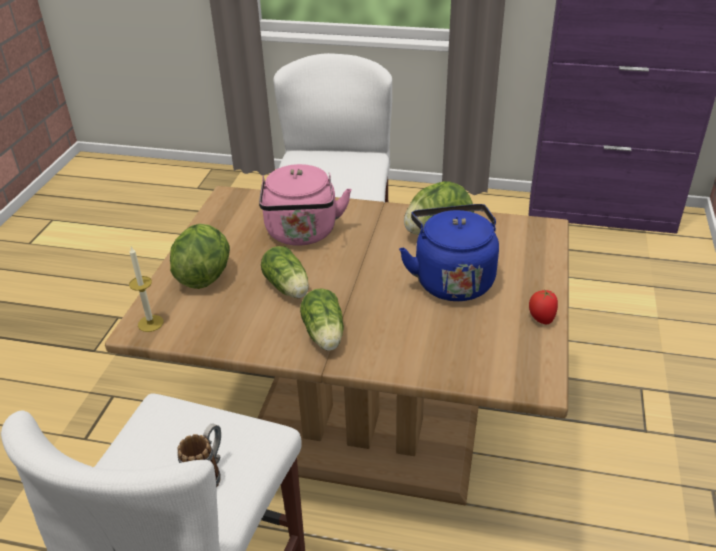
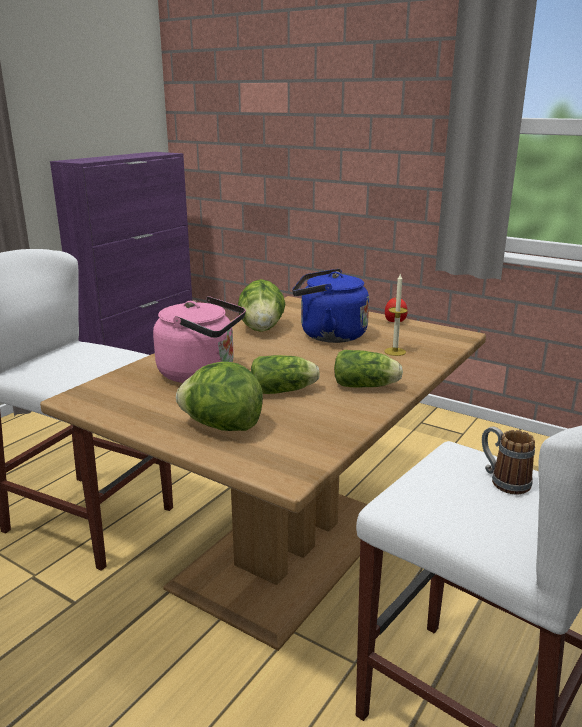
camera: 70 degrees left, 15 degrees down
(150, 323) = (284, 465): candle -> candle (395, 351)

